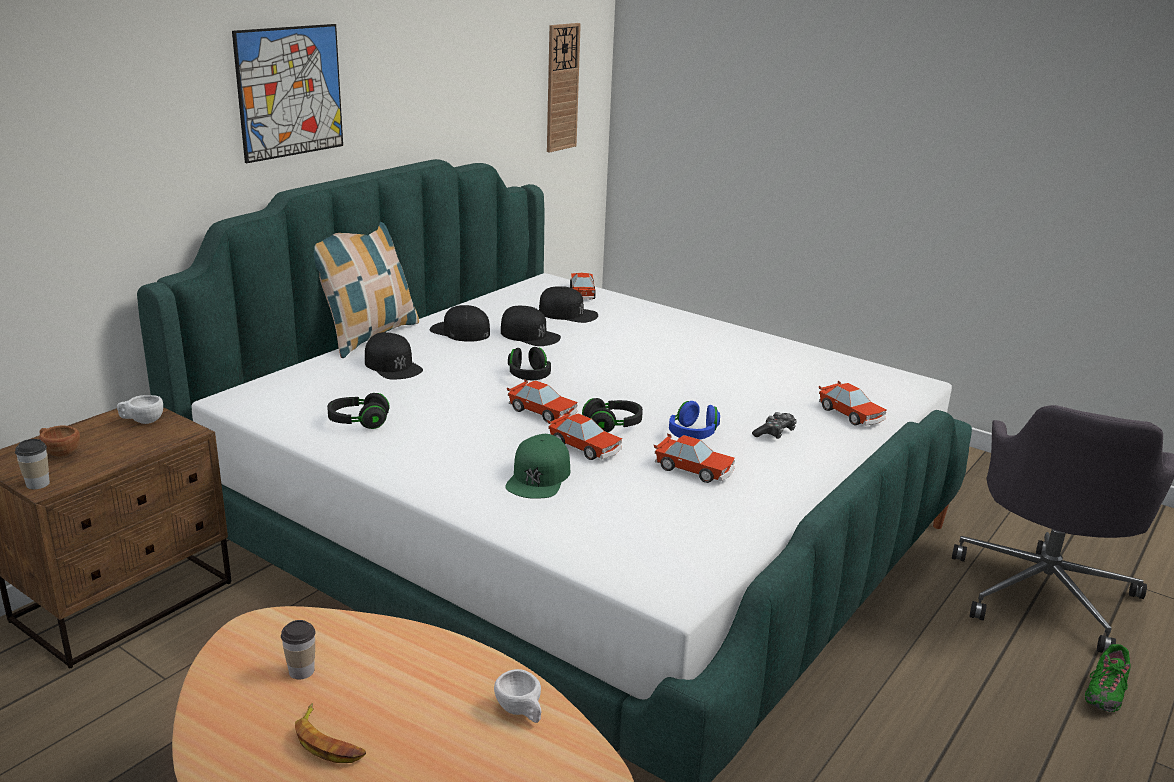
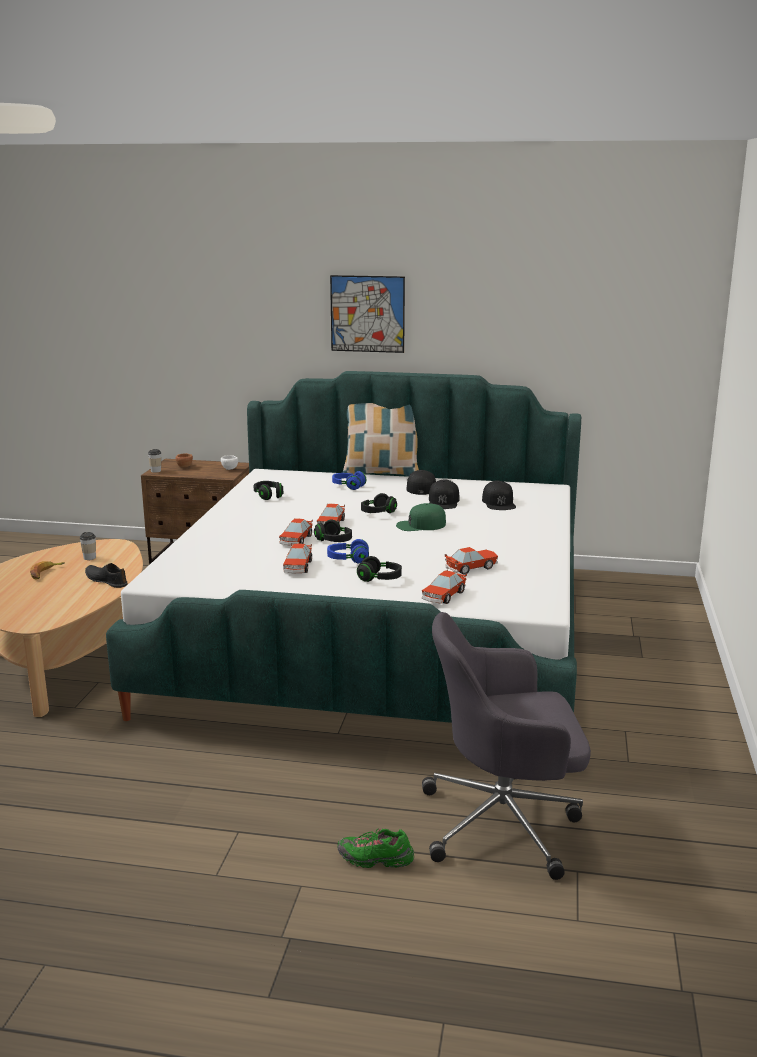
camera: 65 degrees right, 5 degrees down
(393, 365) = (348, 486): black cap -> blue headphones
(443, 671) = (106, 580): none -> black shoe
(521, 711) = (85, 600): white cup -> none
(539, 477) = (248, 538): green cap -> green cap (421, 525)
(562, 87) = (643, 345): wall clock -> none
(582, 293) = (545, 499): toy car -> toy car (471, 568)
(775, 433) = (379, 579): game controller -> black headphones

